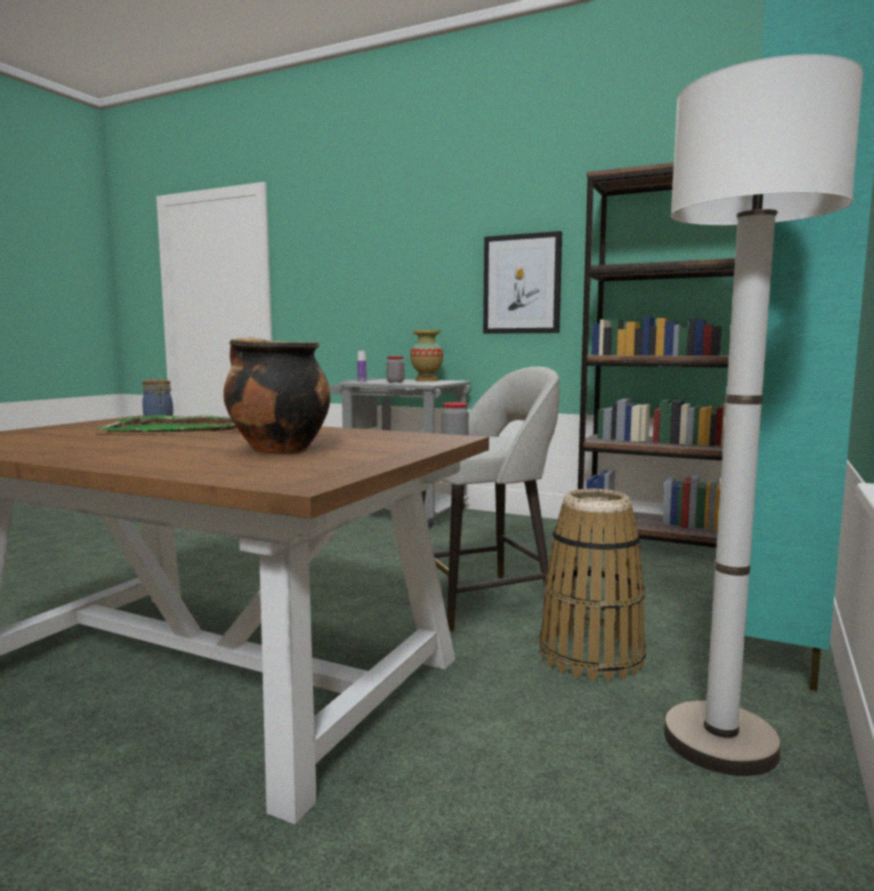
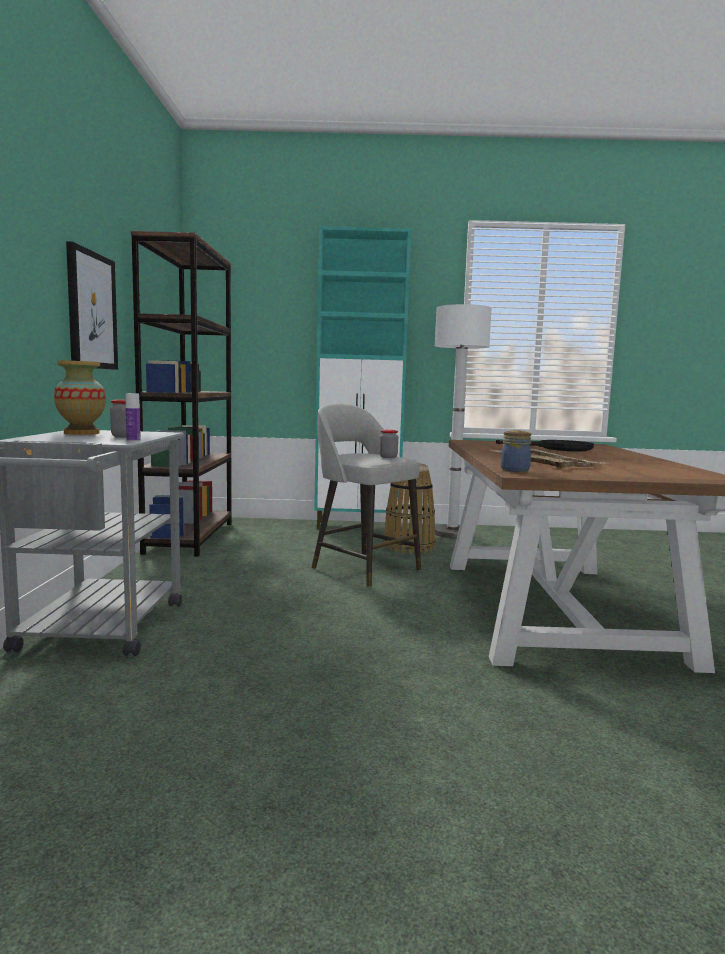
camera: 115 degrees left, 0 degrees up
(182, 429) = (543, 461): green tray -> beige tray
(277, 451) = (557, 448): cooking pot -> black frying pan

